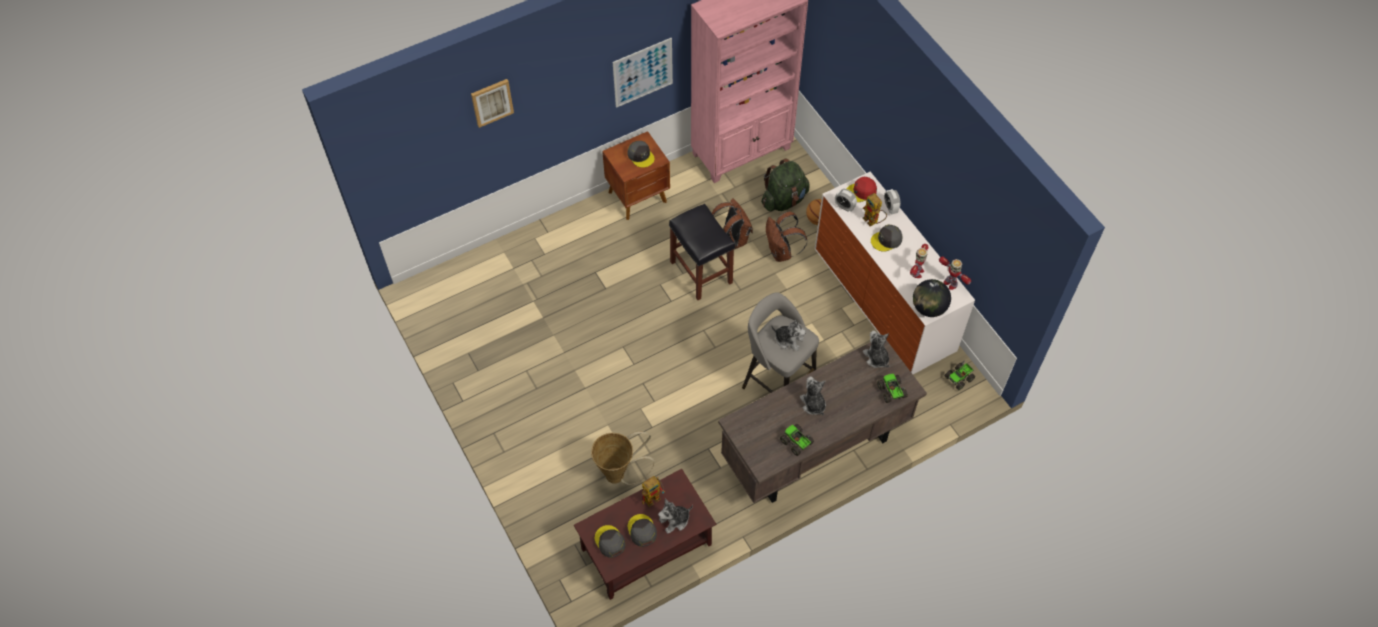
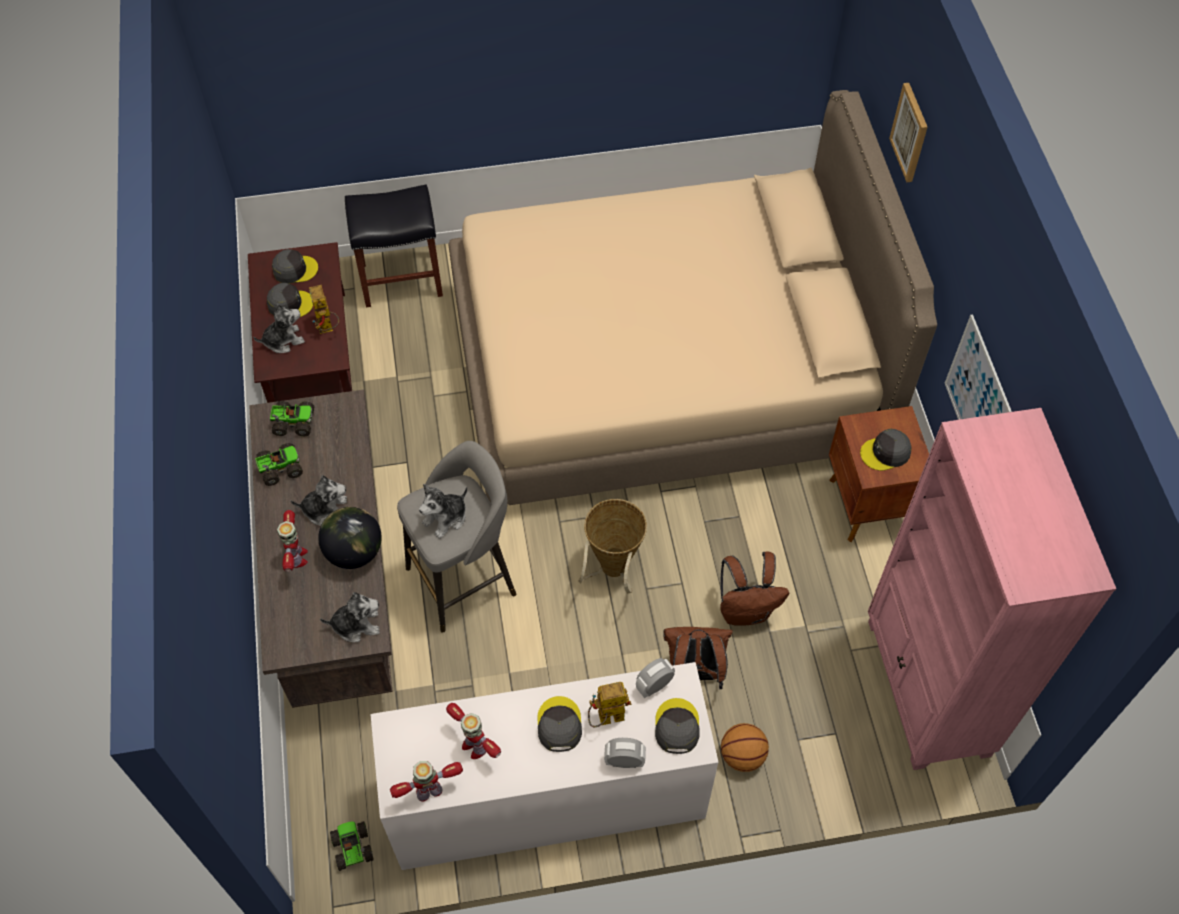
camera: 110 degrees right, 0 degrees up
(579, 325) = (664, 371): none -> beige bed
(620, 475) = (419, 356): basket -> basket (612, 572)
(675, 520) = (283, 340): plush toy -> plush toy turned 75 degrees clockwise
(700, 272) = (698, 545): black stool -> black stool (402, 279)
(784, 200) = (800, 716): green backpack -> none
(851, 405) = (297, 558): none -> toy robot
(861, 192) = (676, 727): red cap -> grey cap
(891, 391) = (290, 622): toy truck -> toy truck (293, 422)
(928, 308) = (399, 733): globe -> globe (354, 552)

